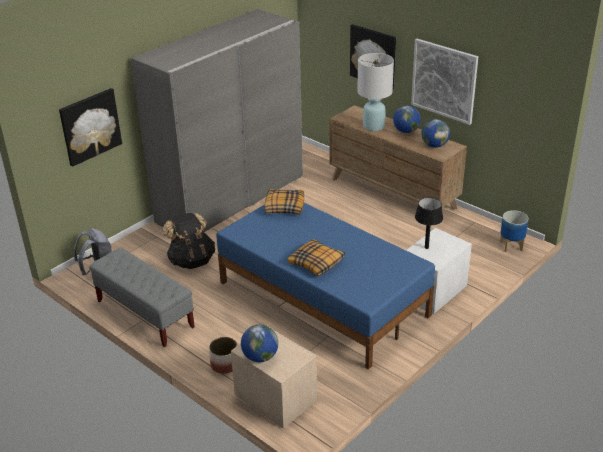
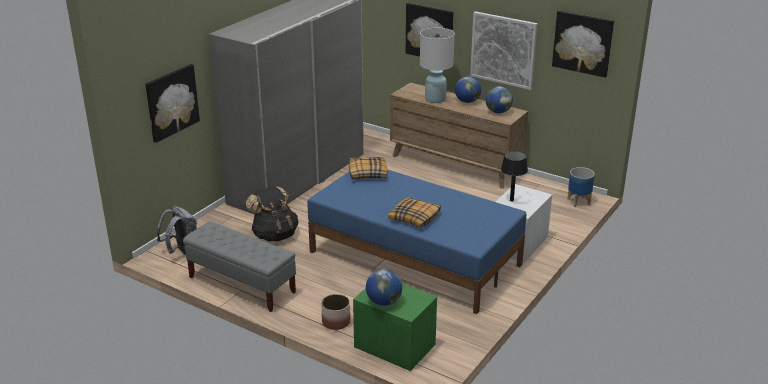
camera: 10 degrees left, 5 degrees down
(275, 397) = (394, 345): beige nightstand -> green nightstand
(523, 81) = (582, 43): none -> picture

